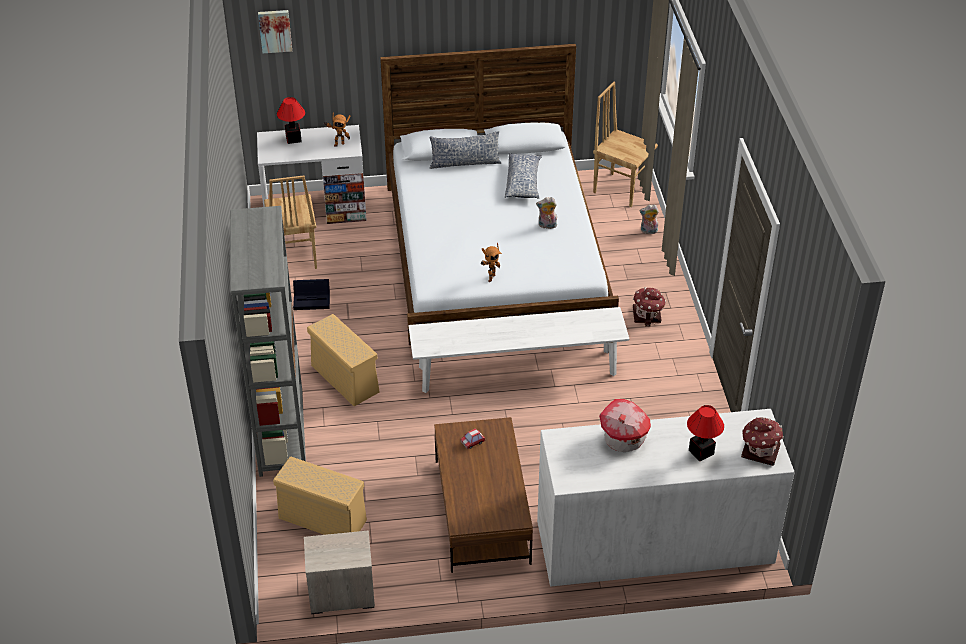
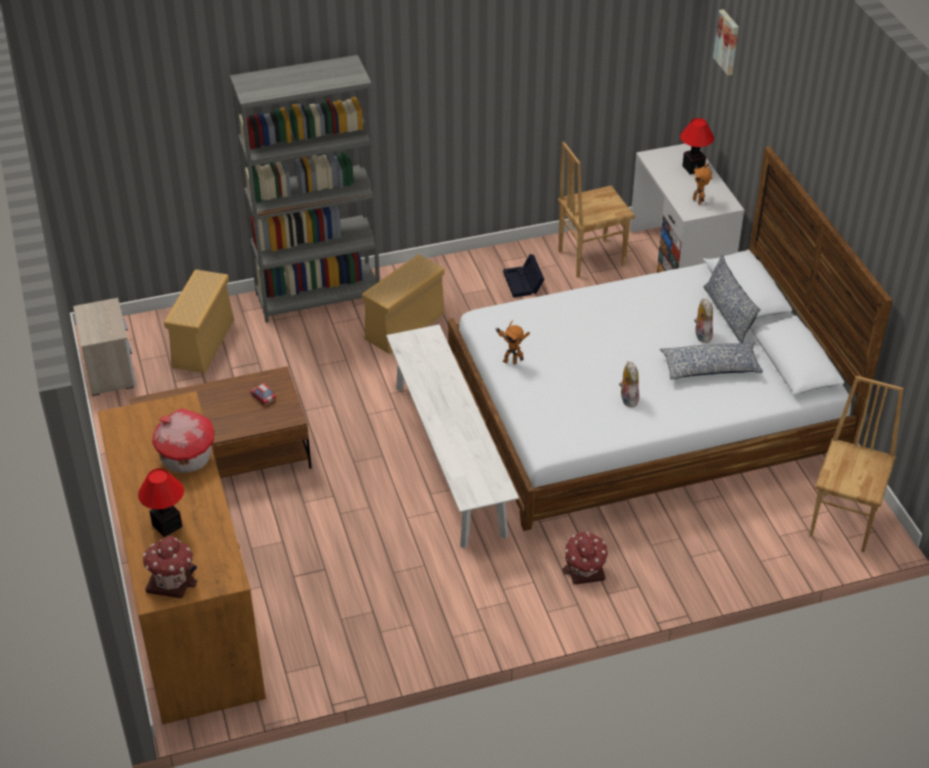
camera: 80 degrees right, 0 degrees up
(648, 231) = (762, 559): plush toy -> plush toy (701, 335)
(654, 542) = (189, 605): white dresser -> brown dresser

